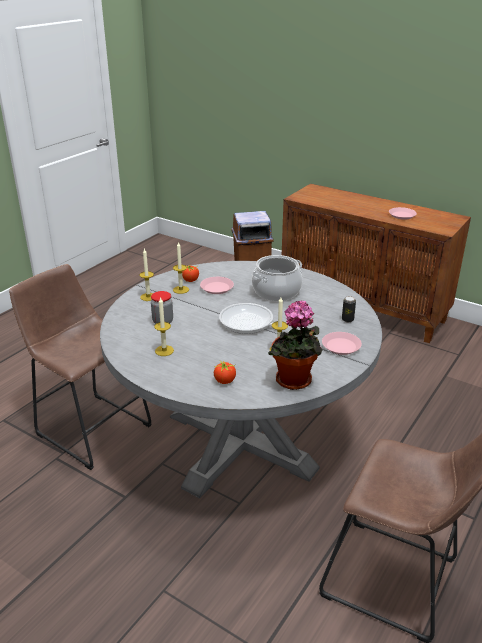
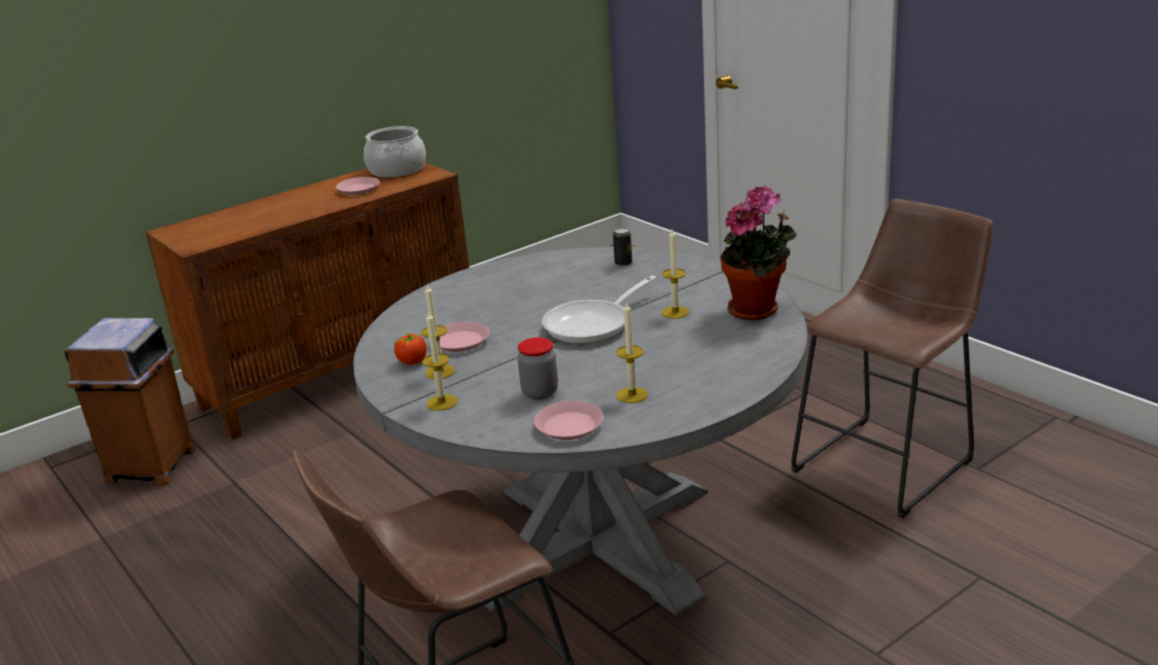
camera: 70 degrees left, 5 degrees down
(225, 381) = (736, 354): tomato -> none
(276, 291) = (509, 299): cooking pot -> cooking pot (396, 170)
(341, 346) = (687, 274): pink plate -> pink plate (568, 426)

